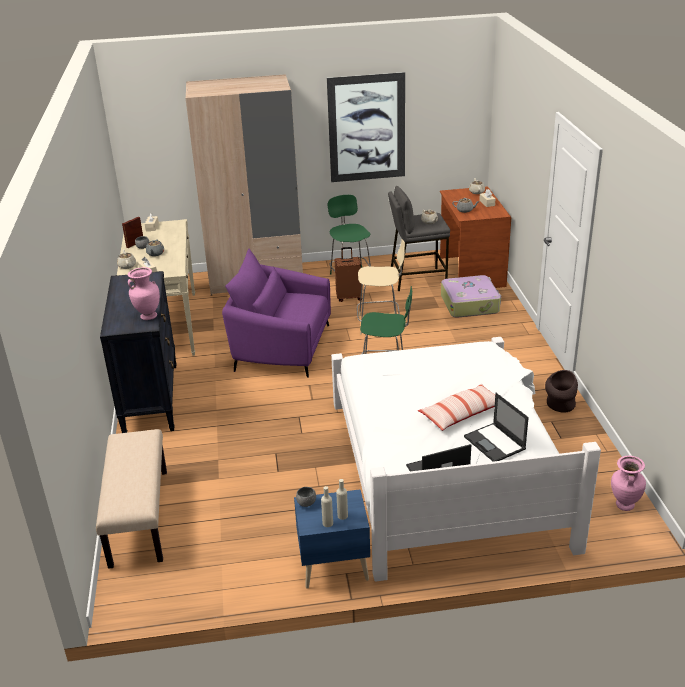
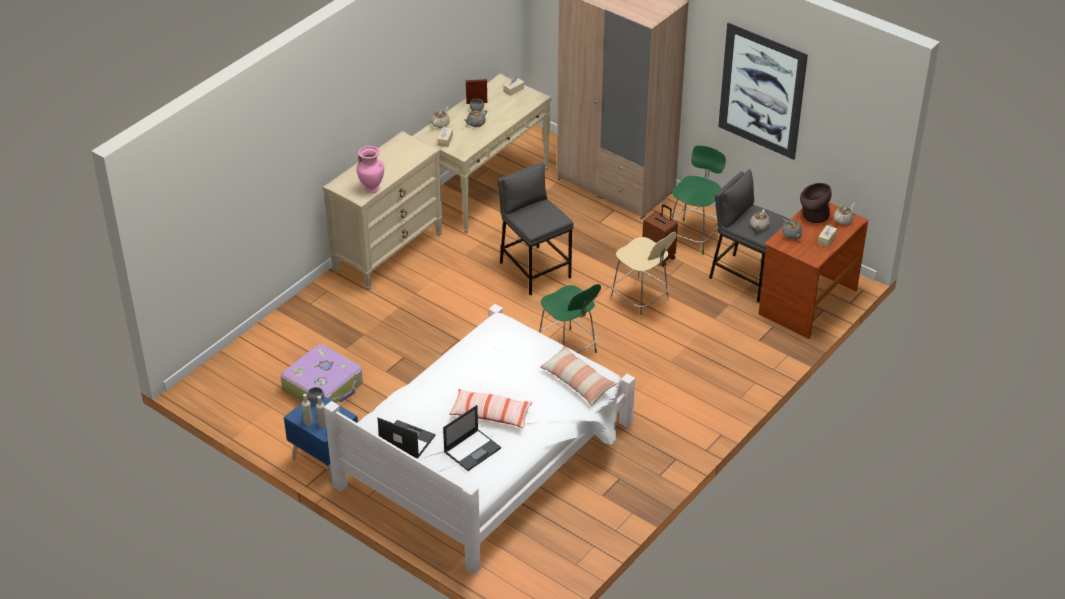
camera: 45 degrees right, 10 degrees up
(138, 517) = (269, 340): beige bench -> none
(150, 399) = (388, 252): black dresser -> beige dresser
(281, 347) = (534, 270): purple armchair -> grey stool
(470, 304) = (746, 334): suitcase -> suitcase (324, 386)
(477, 358) = (577, 381): none -> pillow
(495, 443) = (472, 450): laptop -> laptop turned 150 degrees counterclockwise
(559, 406) = (647, 473): brown vase -> brown vase (813, 215)
(624, 505) = (554, 571): pink vase -> none

